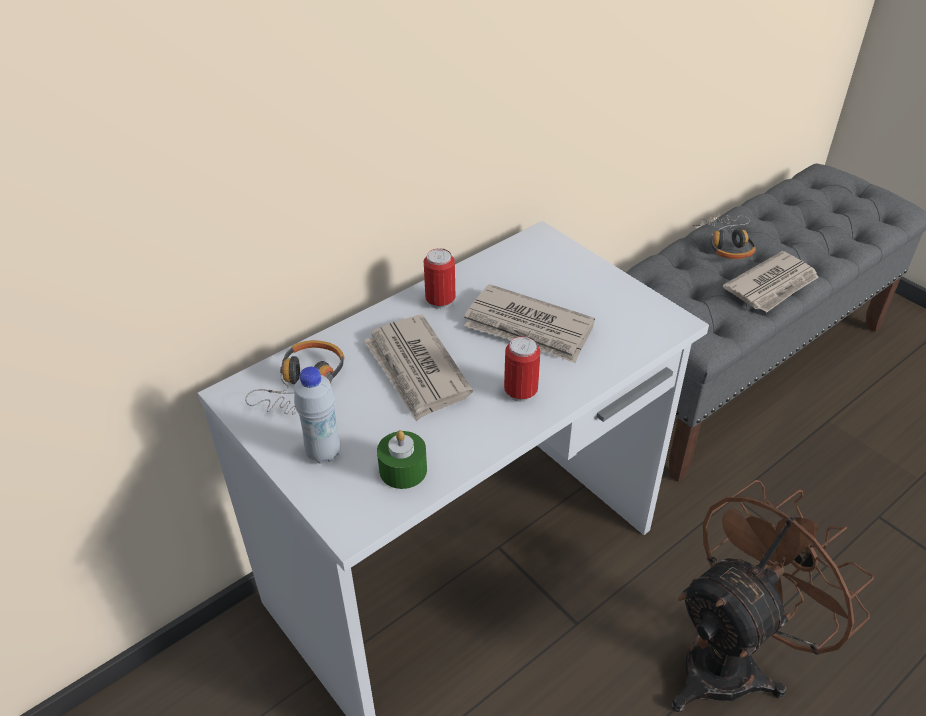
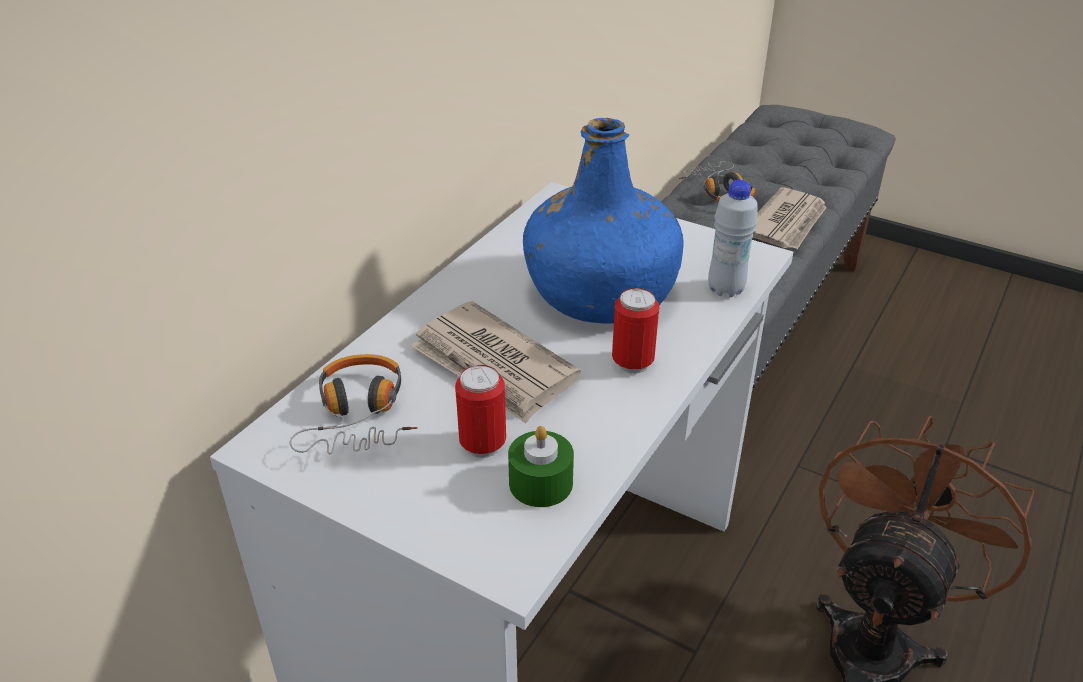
camera: 20 degrees left, 5 degrees down
(324, 453) = (426, 488): white bottle -> white bottle (725, 289)
(440, 301) = (480, 285): can -> can (483, 445)
(529, 328) = (601, 293): newspaper -> blue bottle

